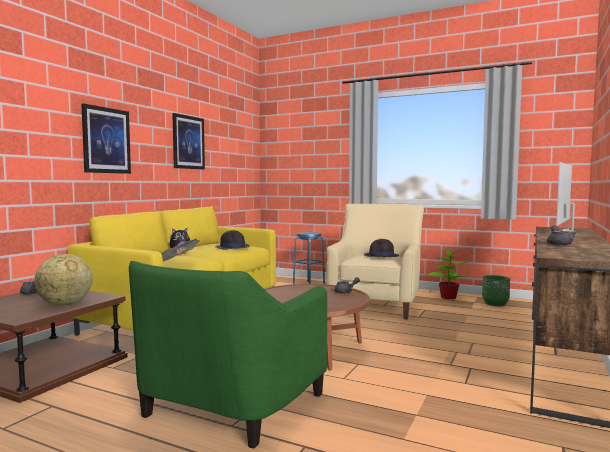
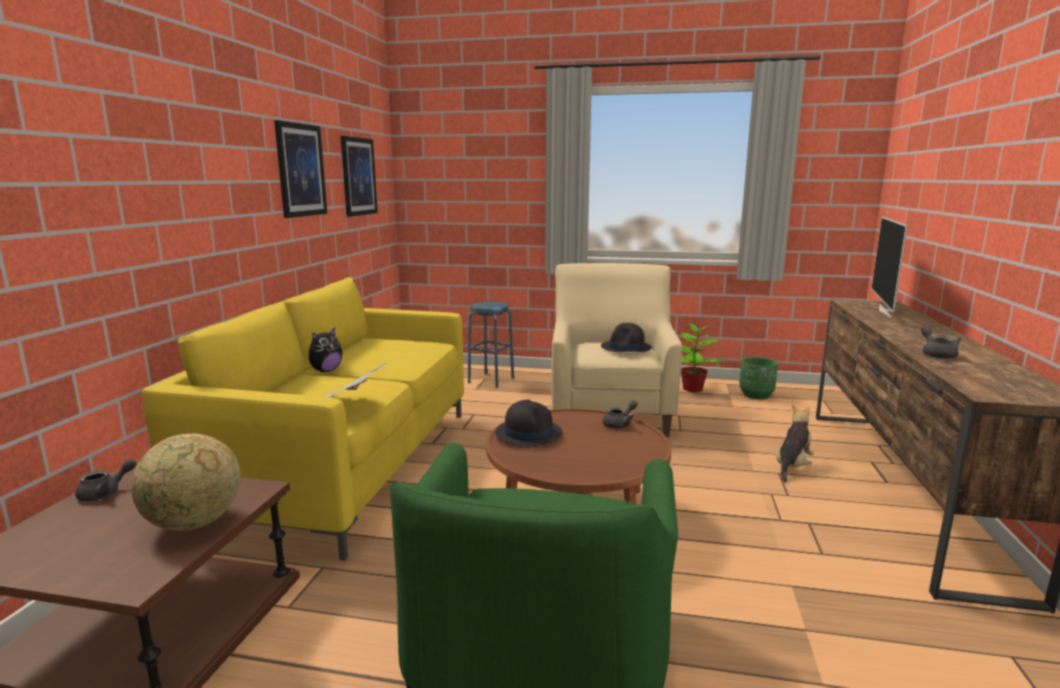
camera: 15 degrees left, 10 degrees up
(106, 140) = (178, 183): picture -> picture (358, 176)
(232, 247) = (405, 350): black hat -> black hat (528, 433)
(486, 340) = (792, 466): none -> plush toy

